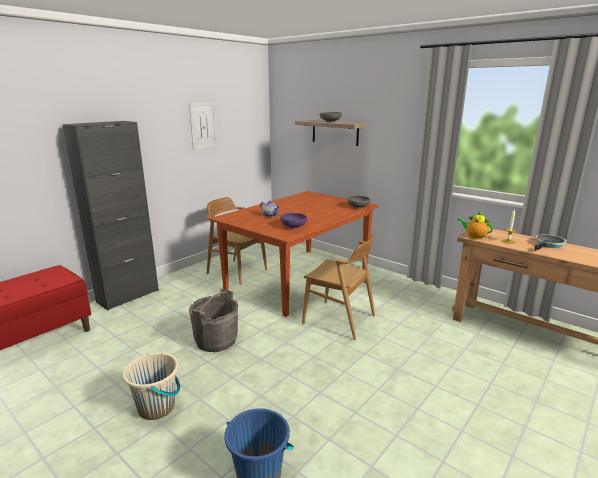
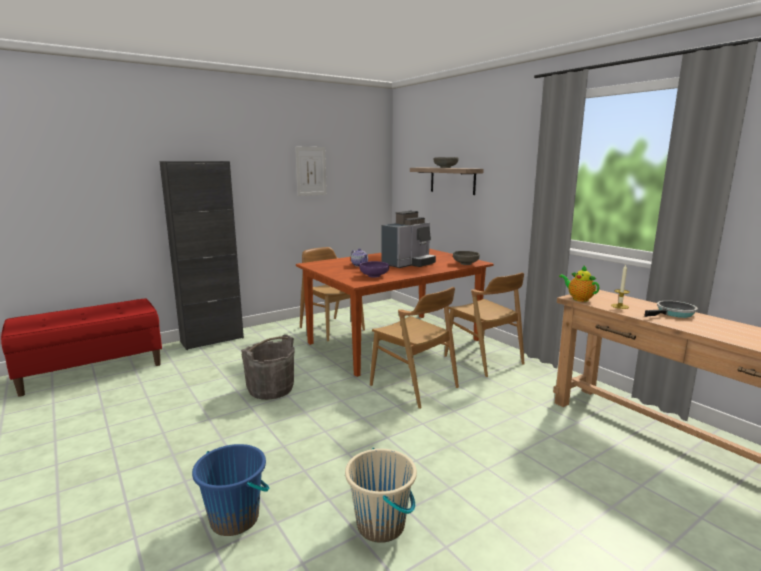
camera: 15 degrees right, 5 degrees down
(157, 407) = (178, 439): beige bucket -> beige bucket (381, 525)
(311, 210) = (409, 263): none -> coffee machine
(380, 287) = (483, 360): none -> brown chair

